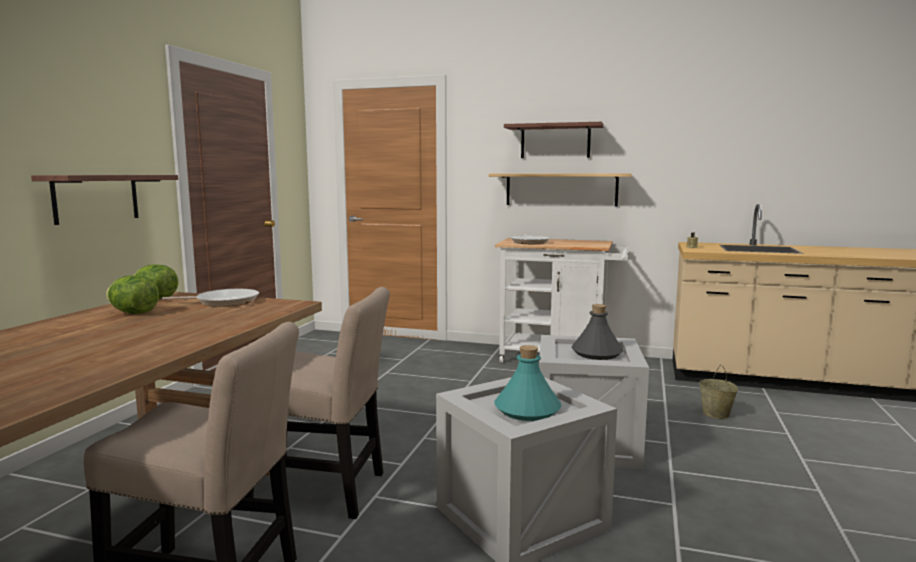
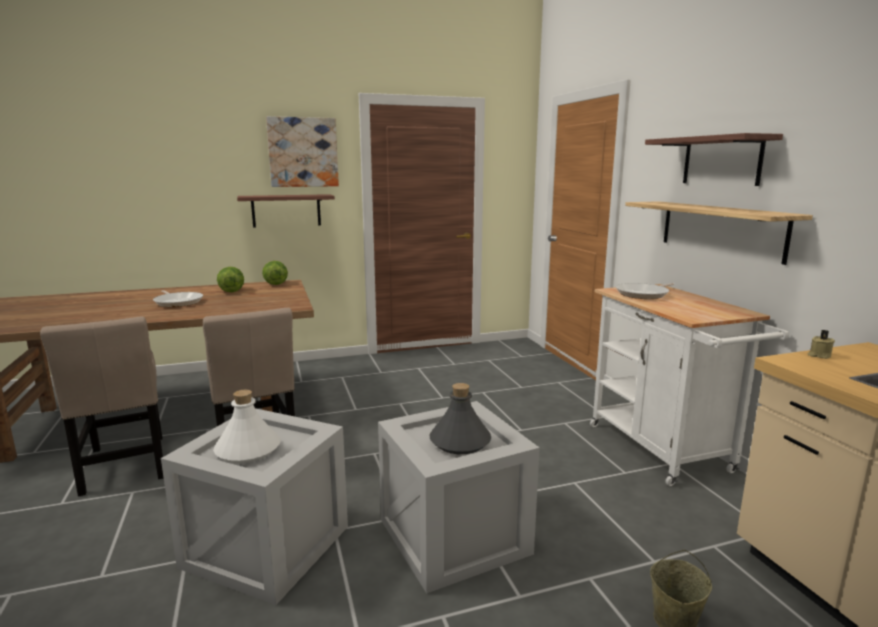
camera: 55 degrees right, 5 degrees up
(112, 115) = (303, 152): none -> picture
(224, 302) = (282, 295): frying pan -> frying pan (178, 302)
(527, 410) = (248, 450): turquoise bottle -> white bottle

